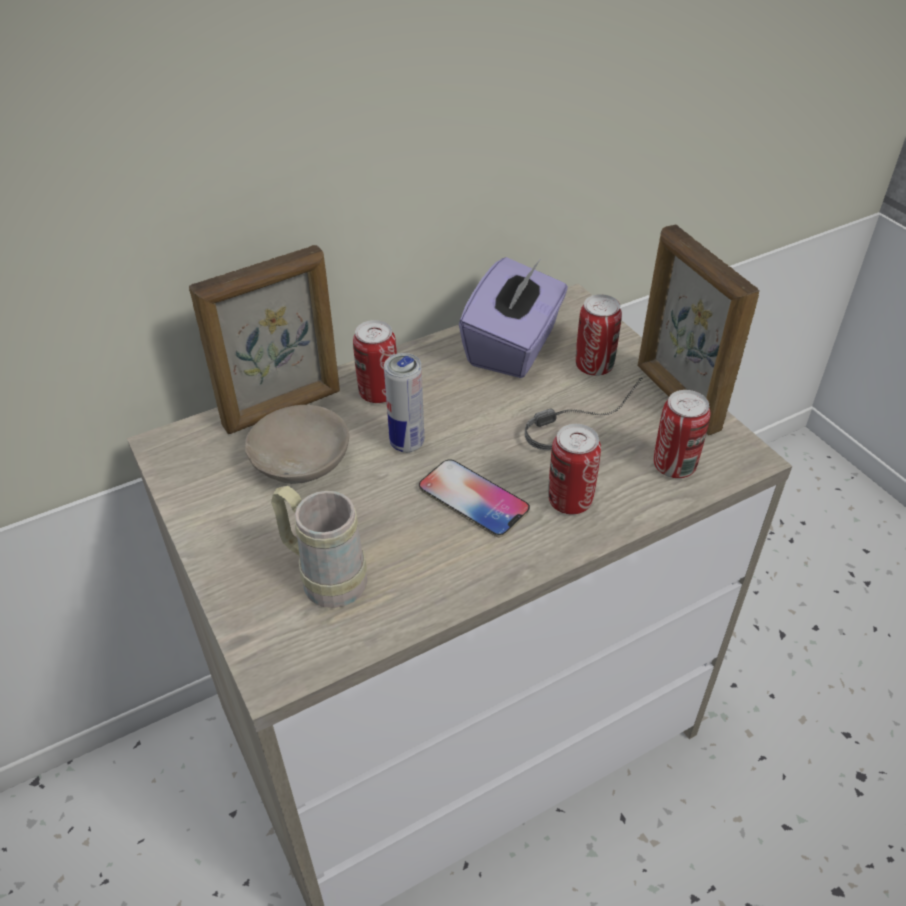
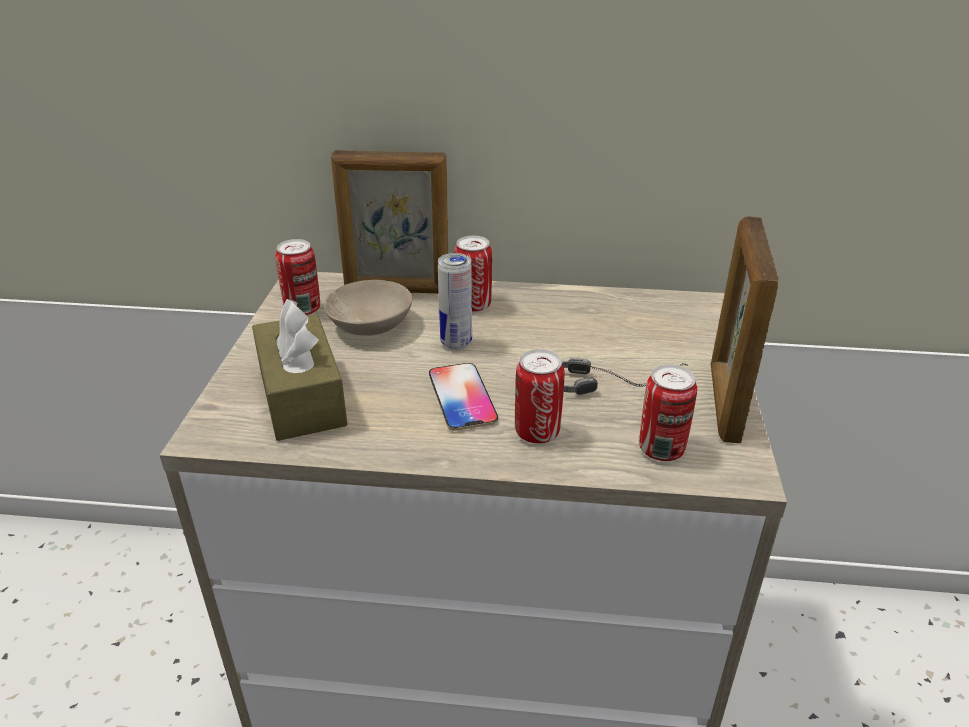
camera: 35 degrees right, 10 degrees down
(324, 577) = (301, 396): beige mug -> brown tissue box
(513, 347) = (615, 314): purple tissue box -> none
(594, 366) = (671, 352): can -> can (303, 309)

